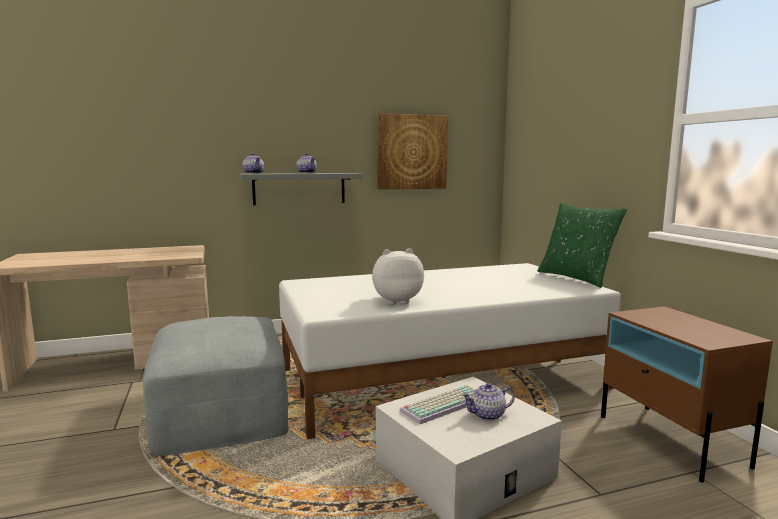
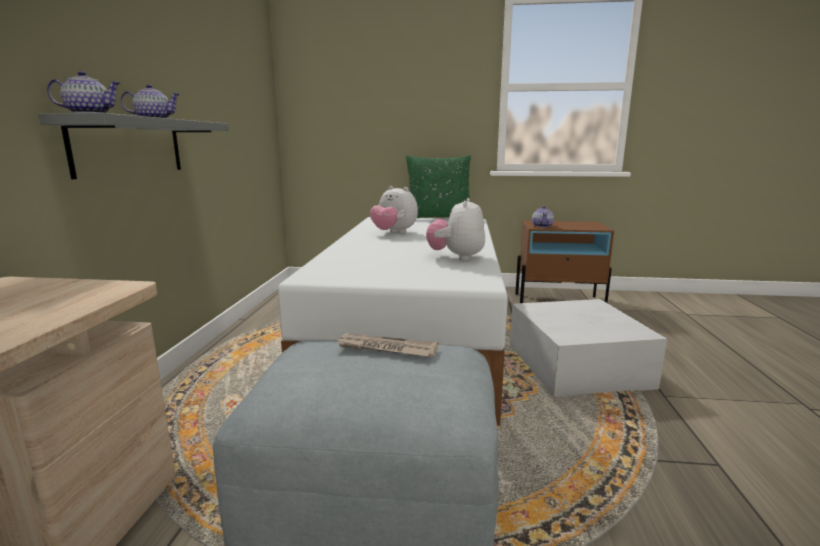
camera: 65 degrees left, 5 degrees up
(237, 327) = (386, 348): none -> newspaper
(412, 152) = (225, 99): picture -> none
(444, 404) = (564, 322): keyboard -> none
(465, 277) = (394, 233): none -> plush toy
(488, 415) = (588, 314): teapot -> teapot (542, 226)

